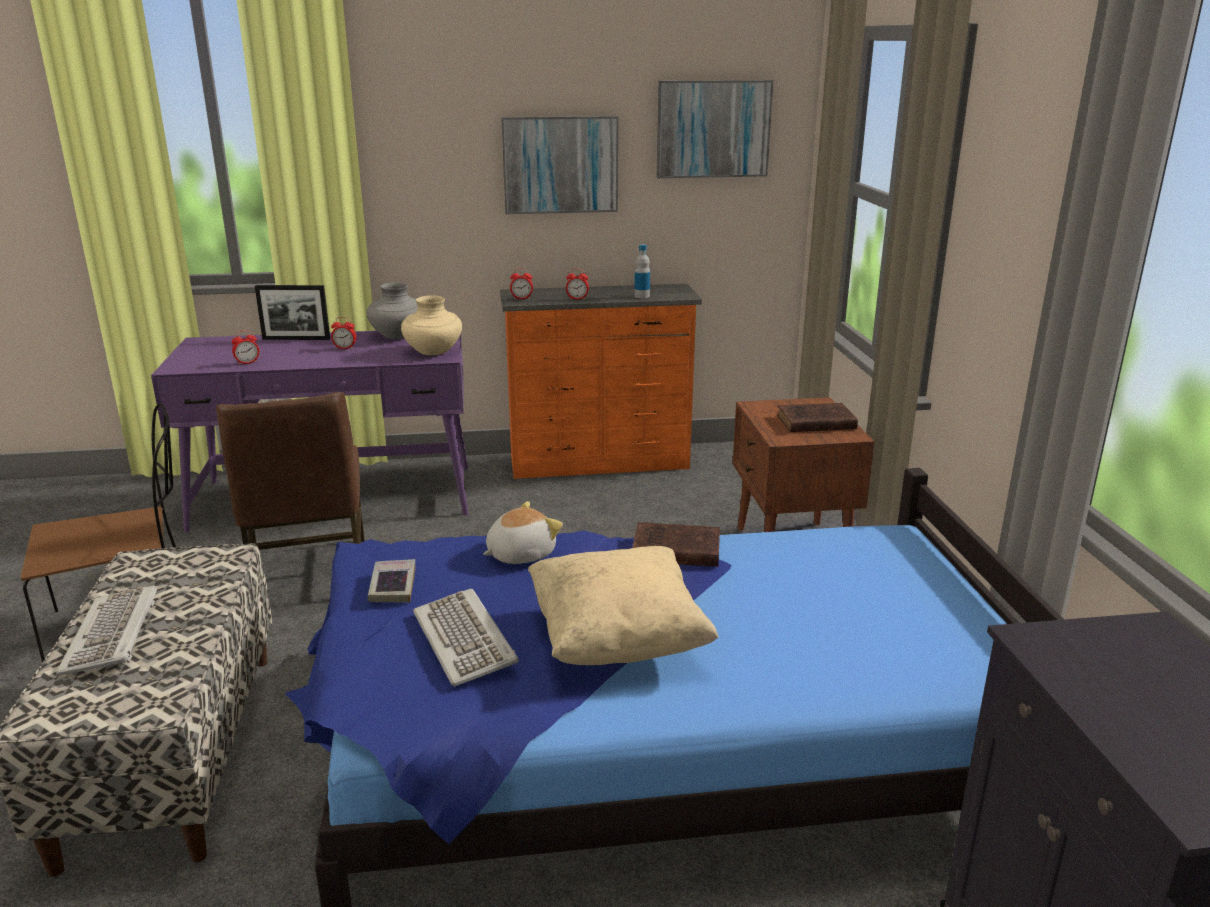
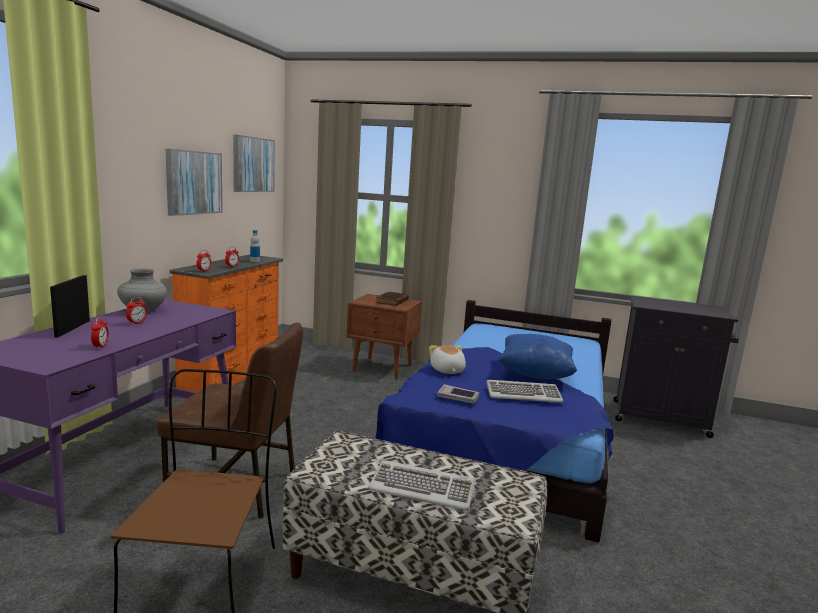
camera: 65 degrees left, 10 degrees down
(296, 339) = (73, 328): picture frame -> picture frame turned 150 degrees clockwise
(433, 352) = (201, 310): beige vase -> none
(617, 640) = (535, 374): beige pillow -> blue pillow
(673, 550) = (467, 350): brown book -> none

